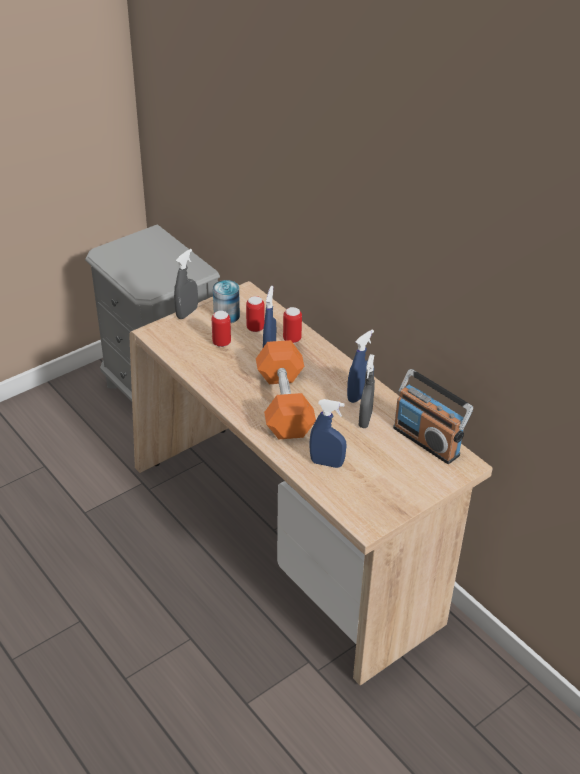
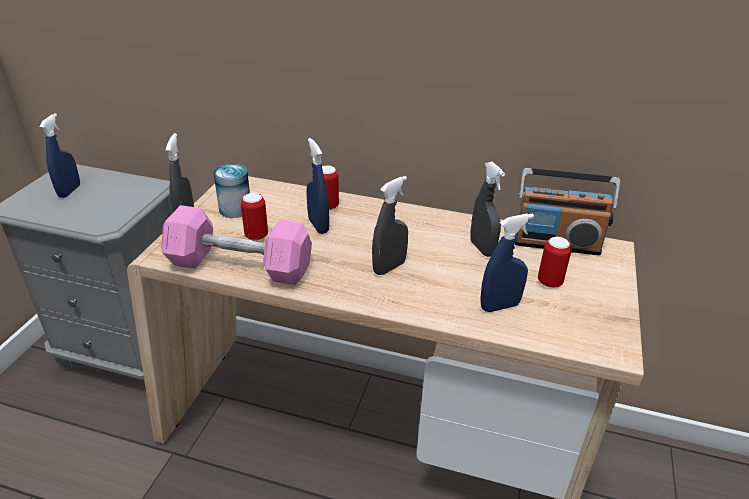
camera: 35 degrees left, 5 degrees down
(192, 361) = (240, 266): none -> pink dumbbell
(255, 328) = (279, 210): can -> can (549, 282)
(284, 404) = (389, 267): orange dumbbell -> grey spray bottle
(359, 396) = (450, 230): blue spray bottle -> blue spray bottle (69, 191)

